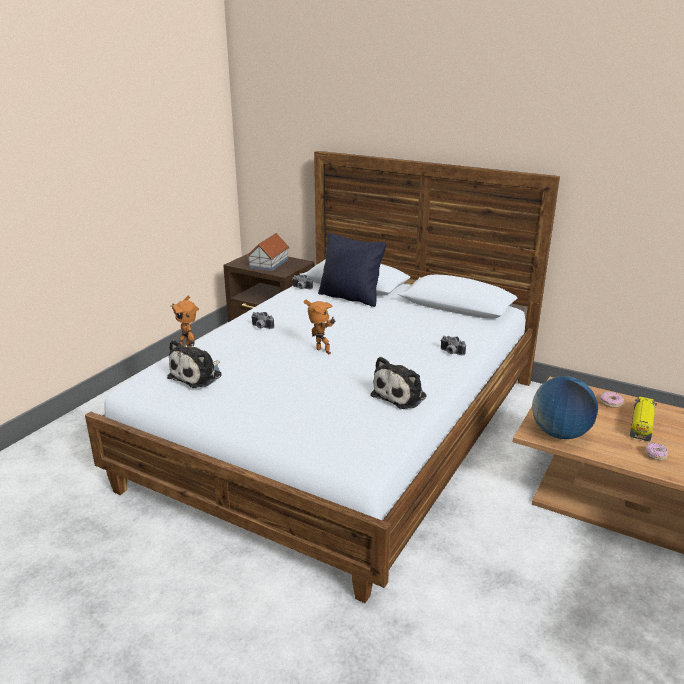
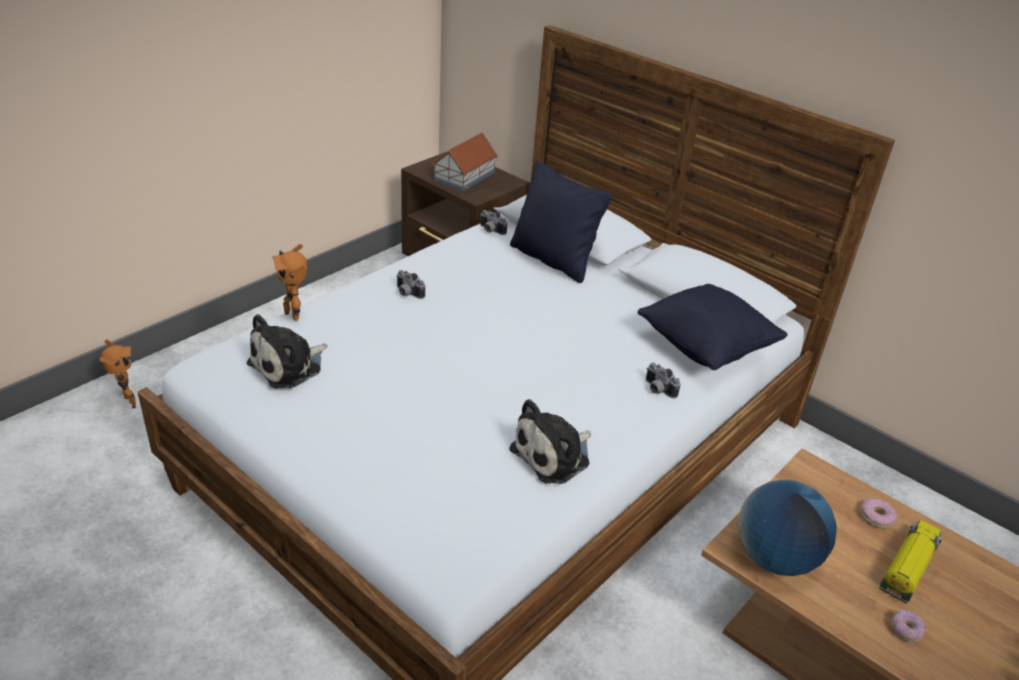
camera: 10 degrees right, 10 degrees up
(322, 352) = (472, 355): toy robot -> toy robot (127, 403)
(470, 328) = (705, 348): none -> black pillow

